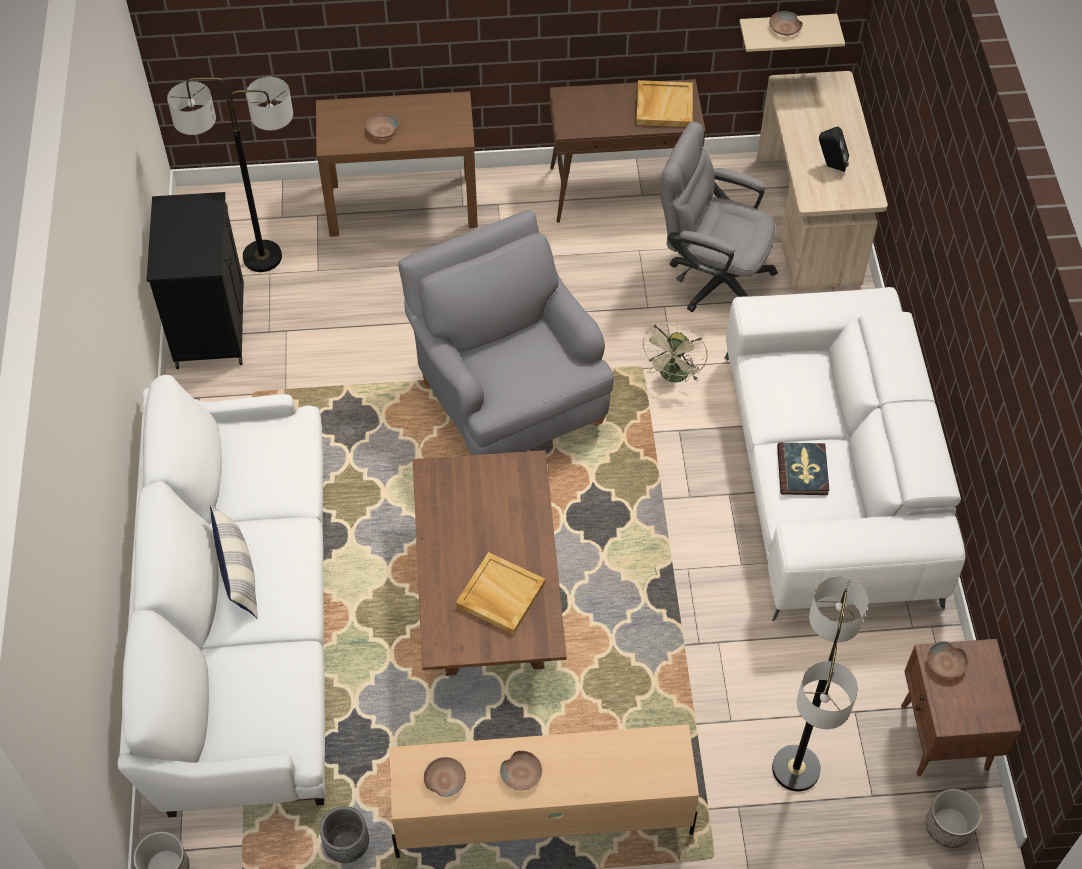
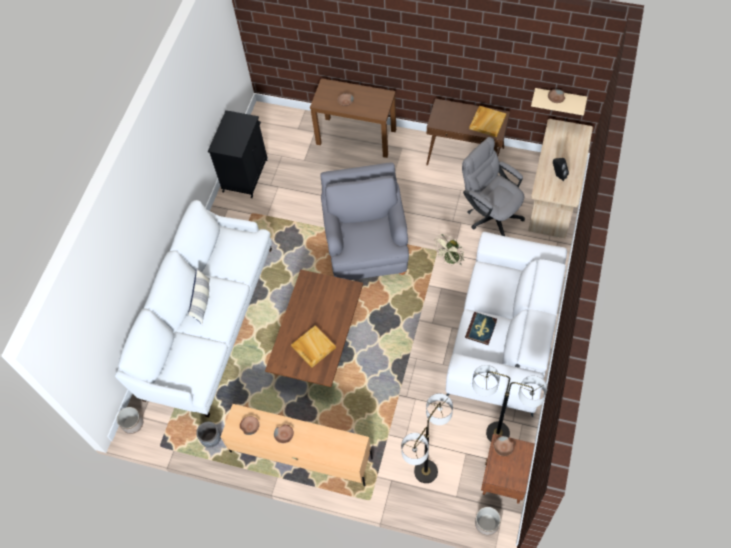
camera: 25 degrees right, 5 degrees up
(262, 257) = (281, 147): floor lamp -> floor lamp (498, 433)

